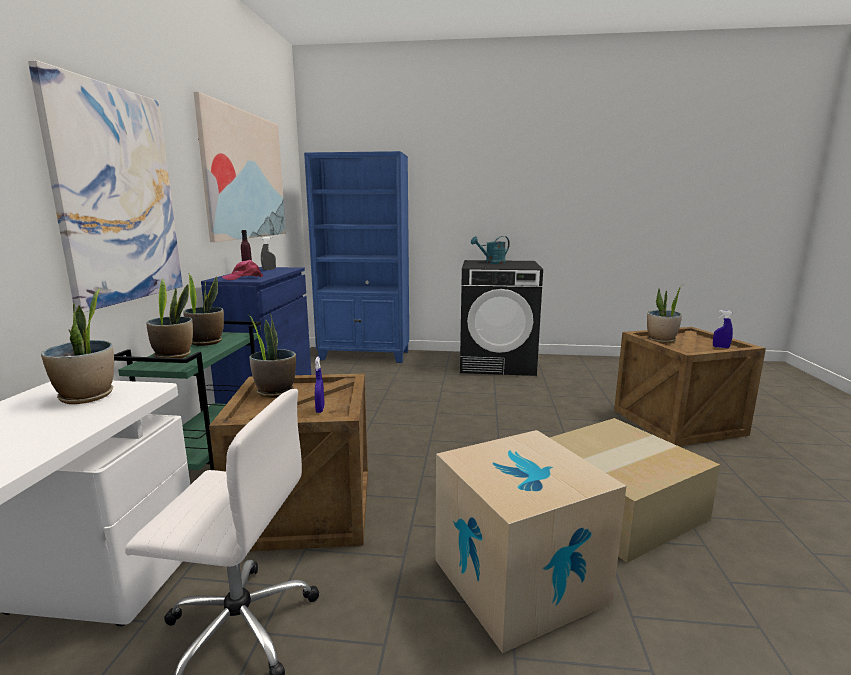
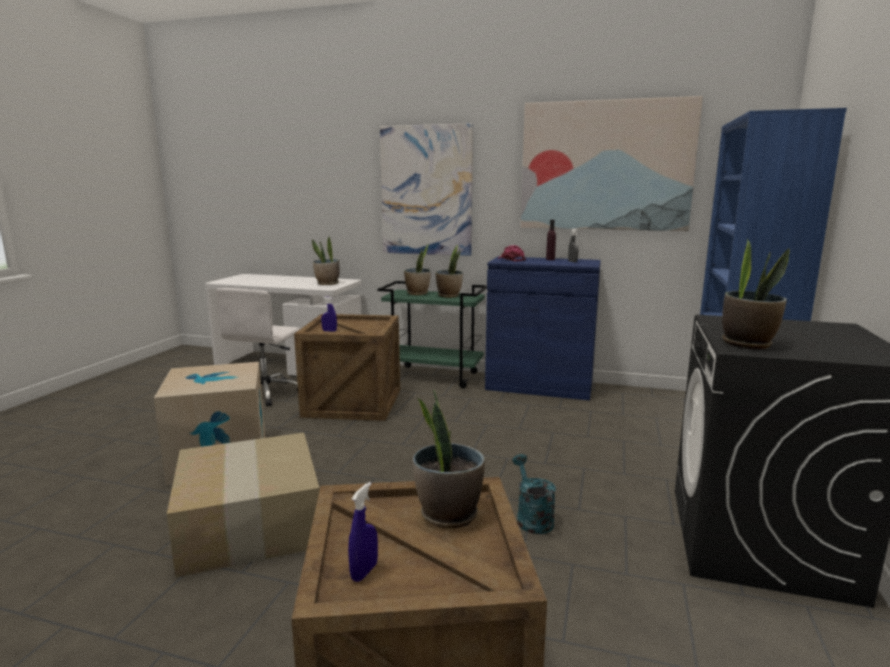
camera: 100 degrees right, 0 degrees up
(275, 392) = (371, 323): potted plant -> potted plant (747, 344)
(492, 263) = (800, 333): turquoise watering can -> turquoise watering can (532, 518)

